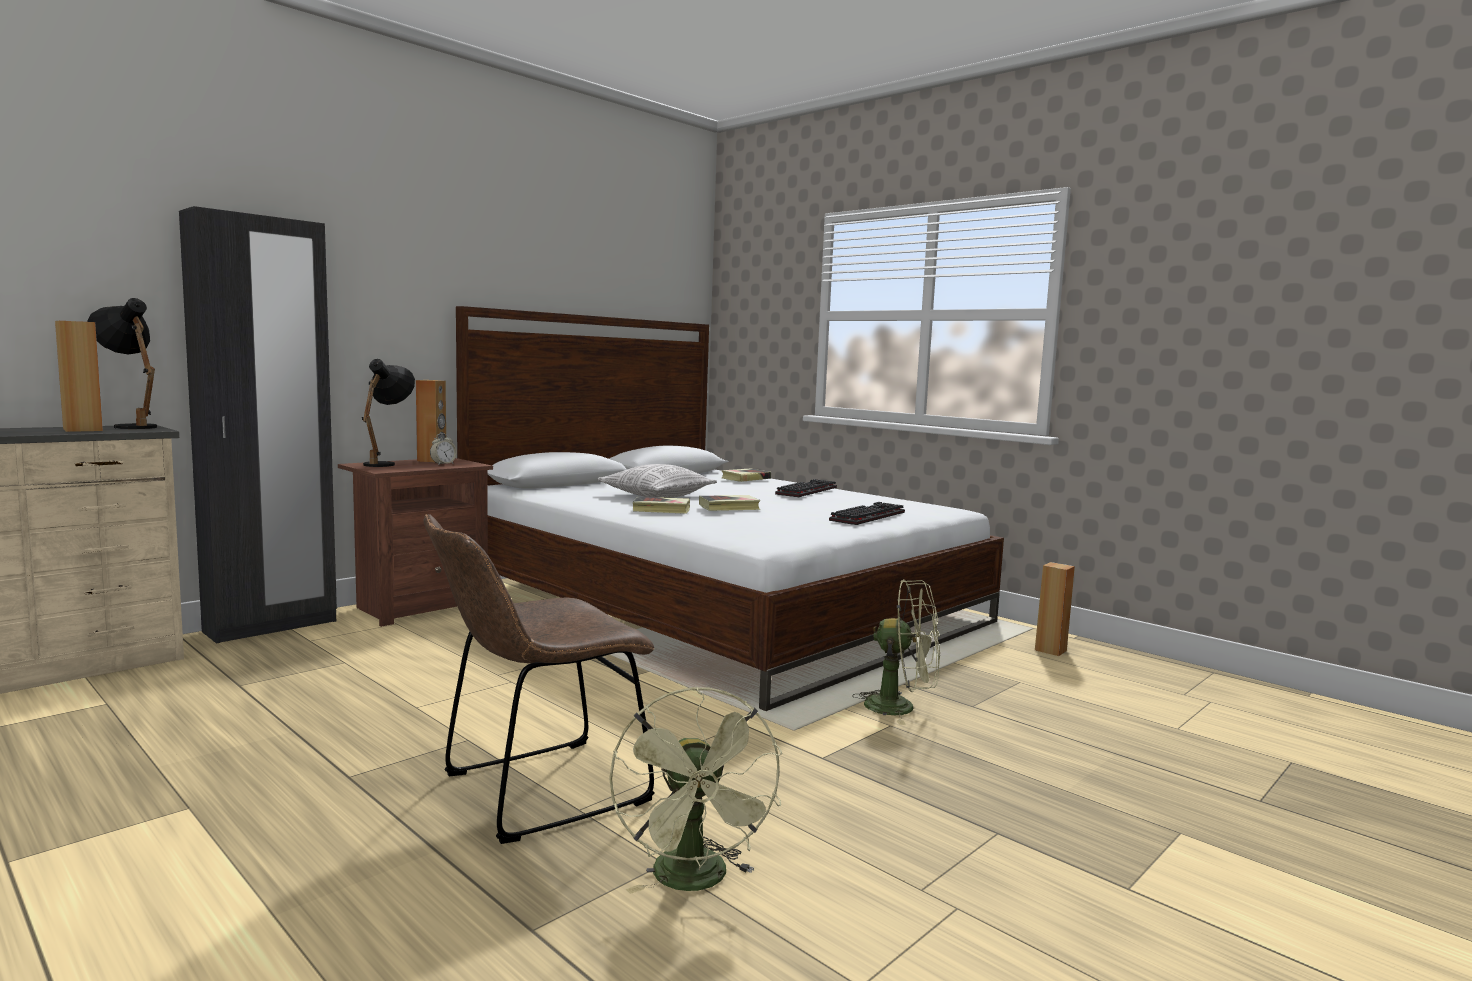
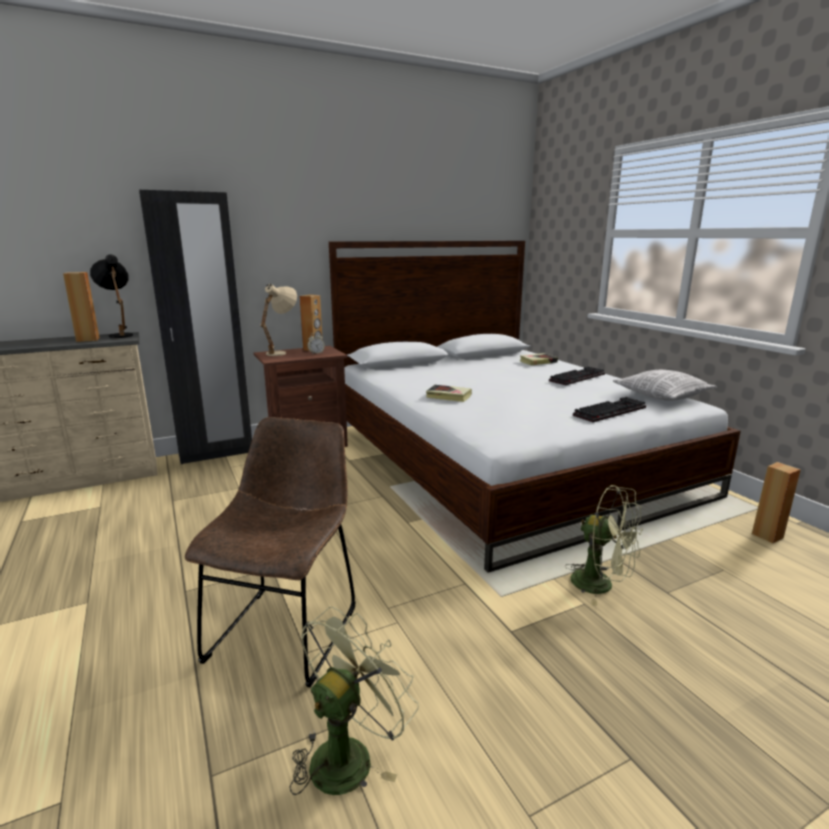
camera: 20 degrees right, 10 degrees up
(386, 463) = (282, 352): black table lamp -> beige table lamp
(536, 792) = (287, 628): brown chair -> brown chair turned 120 degrees clockwise
(657, 496) = (457, 380): pillow -> pillow (662, 396)
(696, 881) = (349, 753): green fan -> green fan turned 150 degrees counterclockwise
(729, 507) = (500, 397): book -> none

